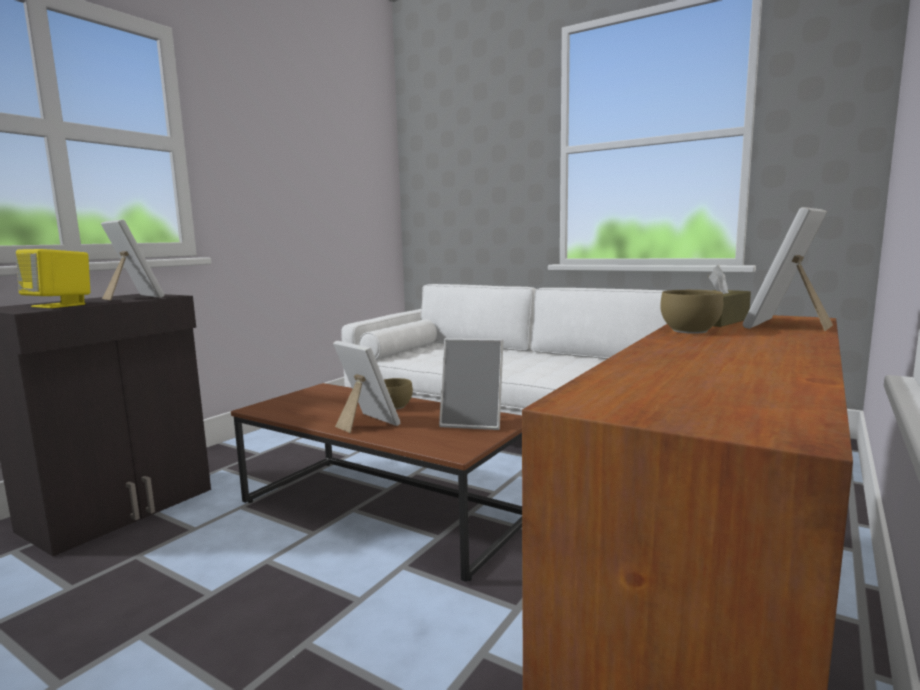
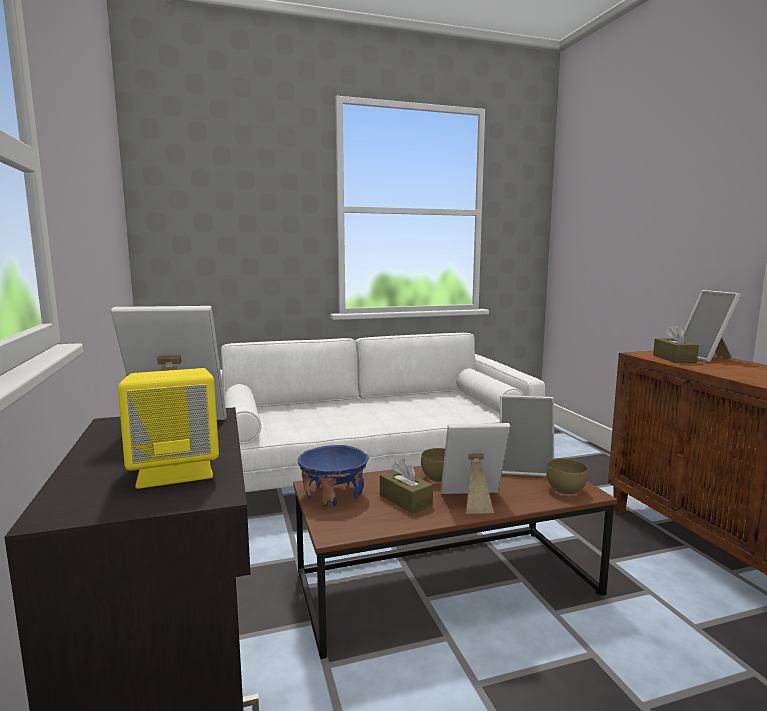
camera: 50 degrees left, 0 degrees up
(314, 394) = (333, 495): none -> blue bowl
(334, 409) = (405, 500): none -> brown tissue box
(473, 422) = (524, 468): picture frame -> picture frame turned 45 degrees clockwise
(688, 331) = (705, 368): brown bowl -> brown bowl (564, 490)

